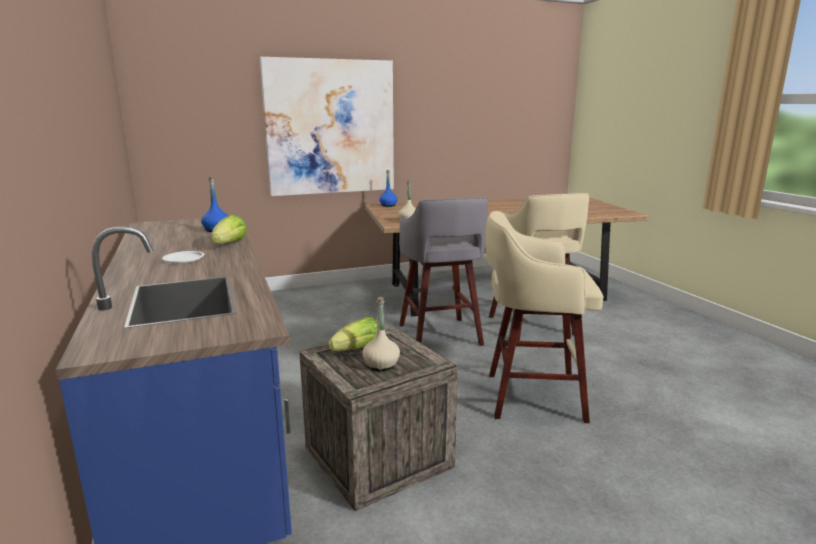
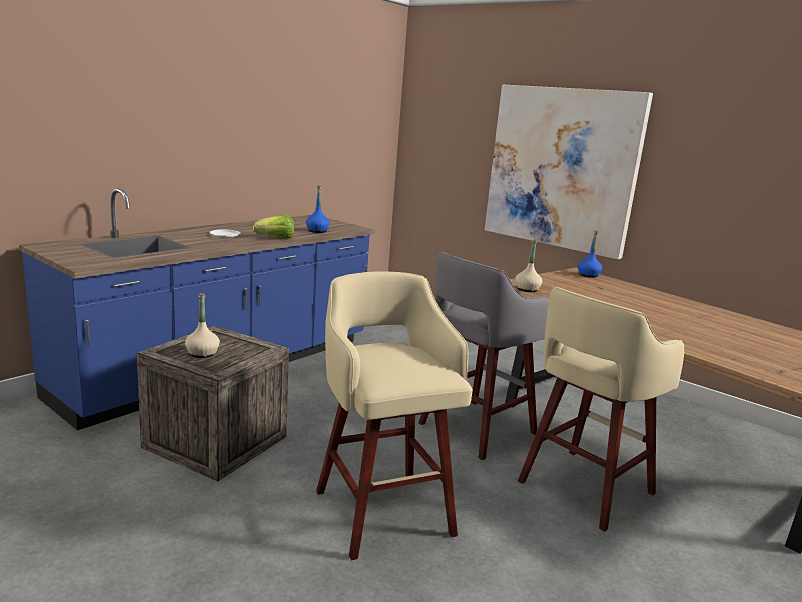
camera: 60 degrees right, 0 degrees up
(358, 350) = (225, 342): lettuce -> none

